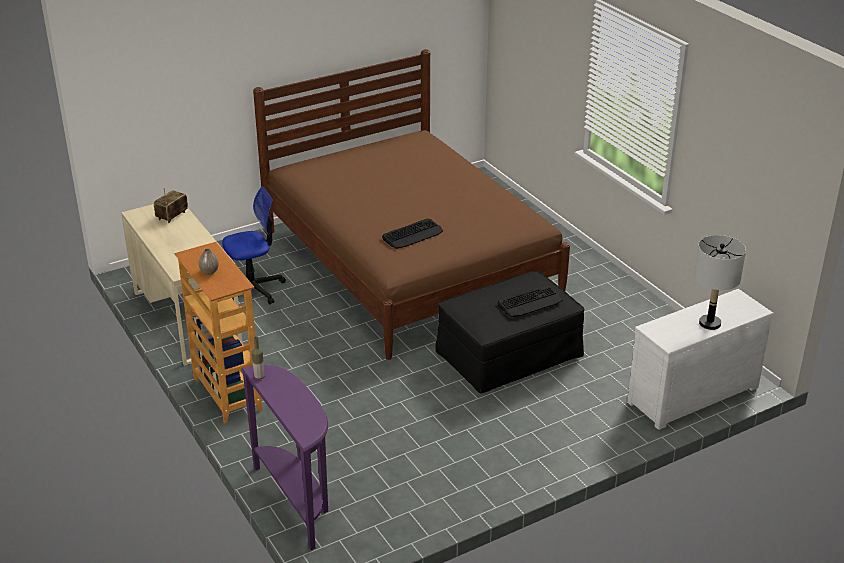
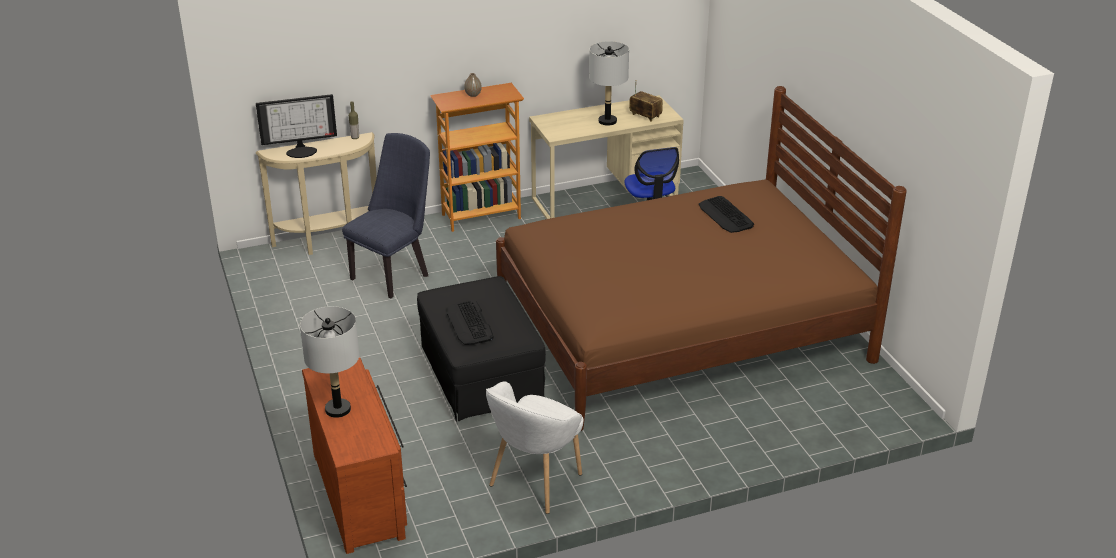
camera: 100 degrees right, 0 degrees up
(185, 235) = (607, 121): none -> grey table lamp
(297, 500) = (329, 242): purple console table -> beige console table
(298, 411) = (301, 150): none -> monitor
(356, 437) = (394, 274): none -> blue chair
(413, 234) = (587, 240): keyboard -> keyboard (725, 215)
(632, 313) = (535, 483): none -> white armchair
(690, 393) = (362, 493): white dresser -> brown dresser

